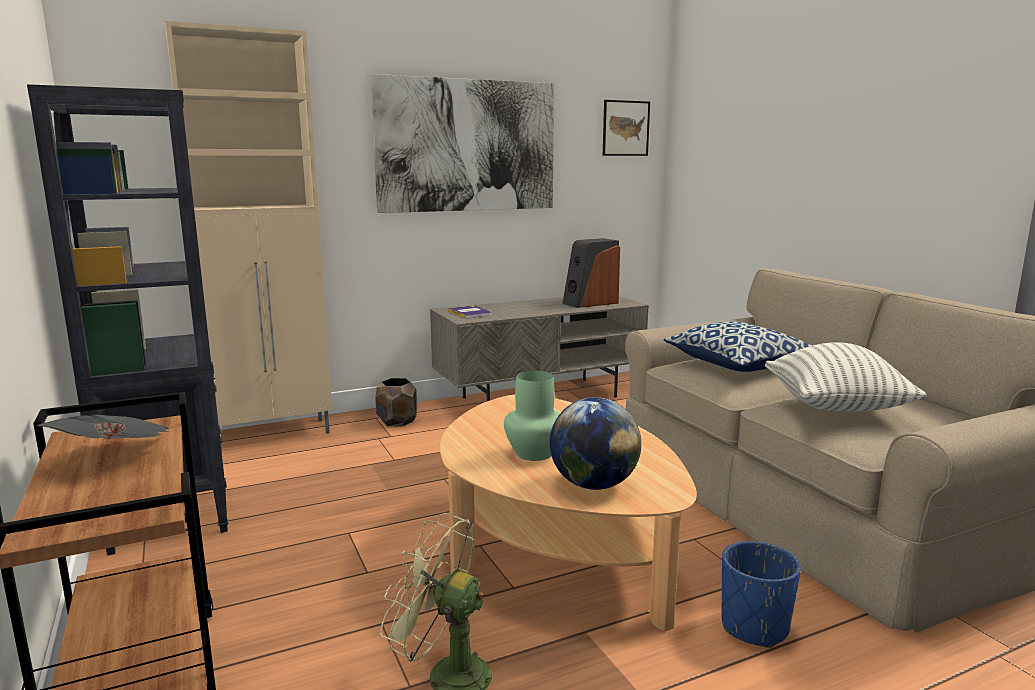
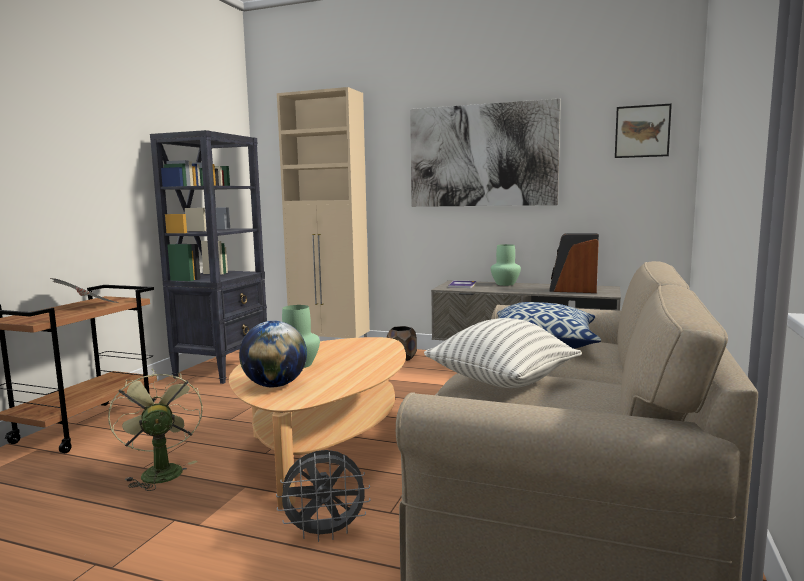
camera: 45 degrees right, 5 degrees down
(508, 305) = (505, 284): none -> green vase
(754, 627) = (325, 533): blue planter -> grey fan

